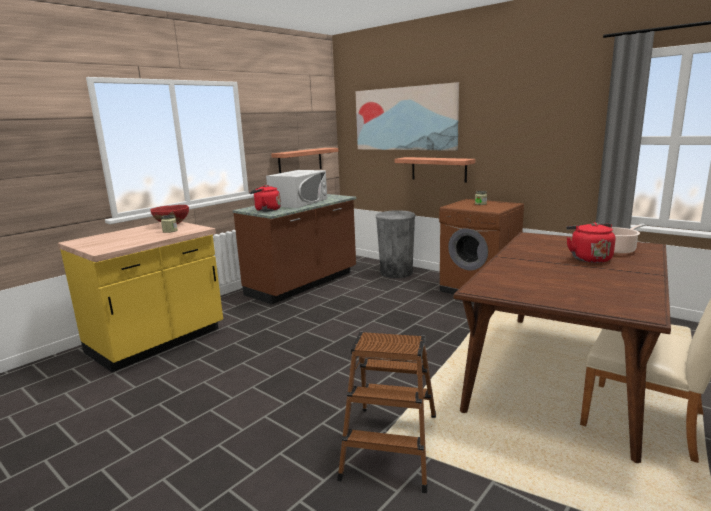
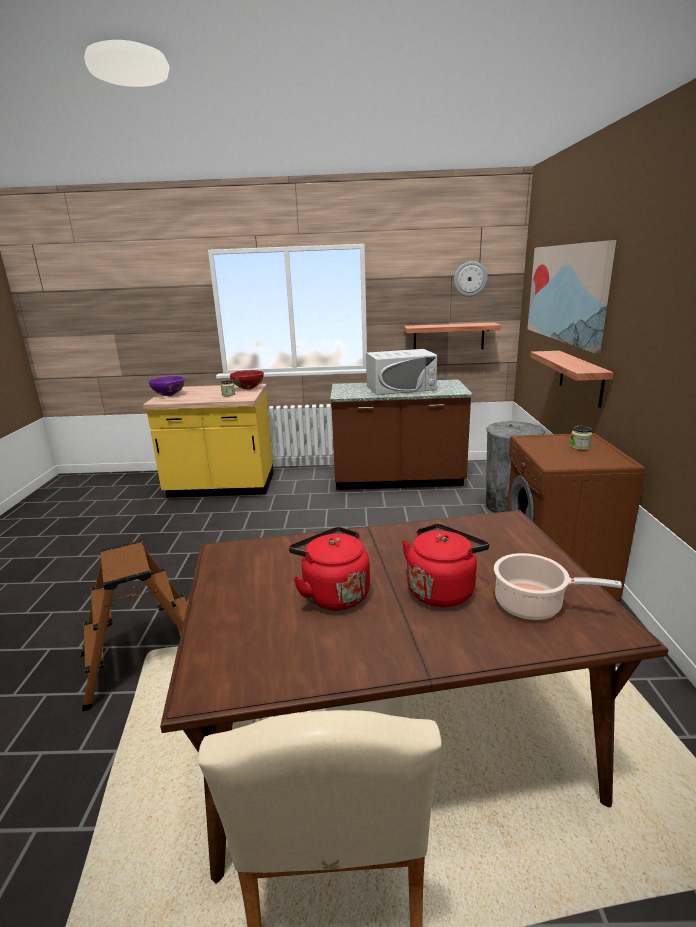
camera: 50 degrees right, 5 degrees up
(96, 245) = (169, 395): none -> purple bowl
(266, 210) = (348, 390): red kettle -> red kettle (333, 593)
(308, 114) = (470, 279): none -> wall clock

